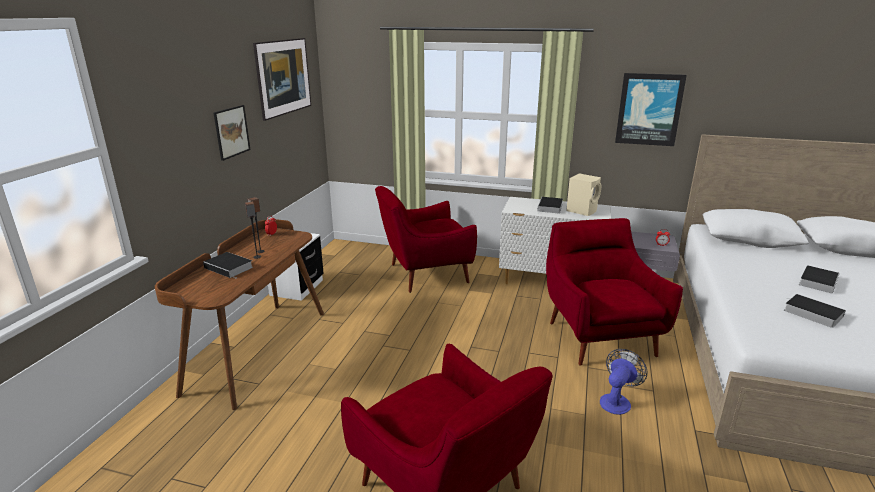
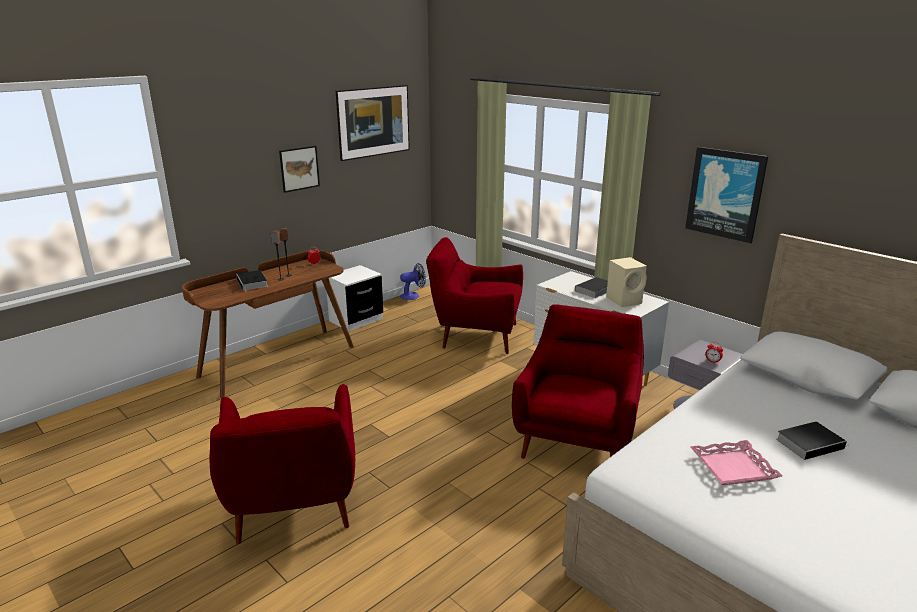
camera: 30 degrees right, 0 degrees up
(617, 400) = (518, 499): fan -> fan (413, 295)
(811, 313) = (733, 468): book -> pink tray

